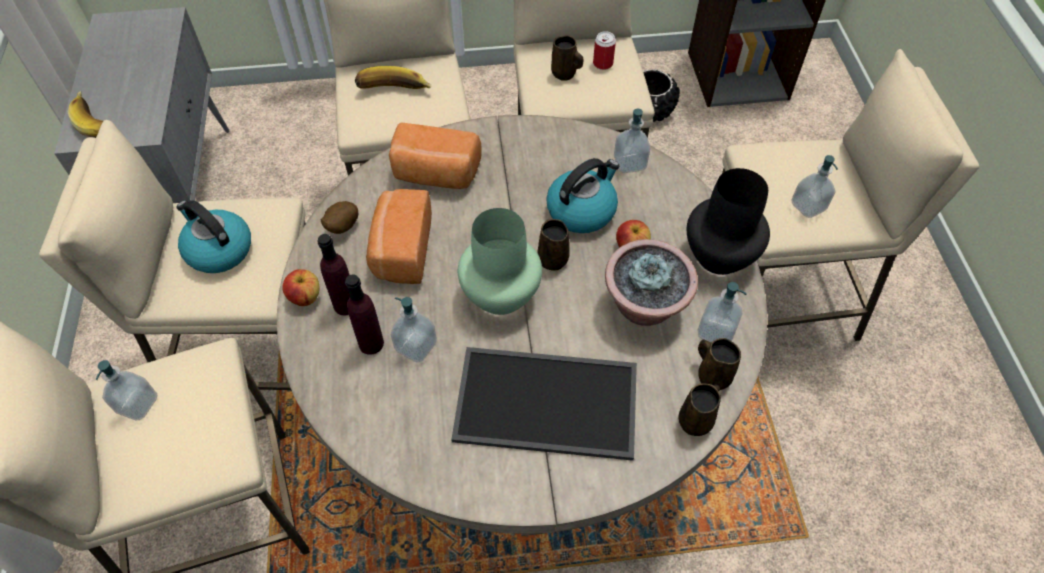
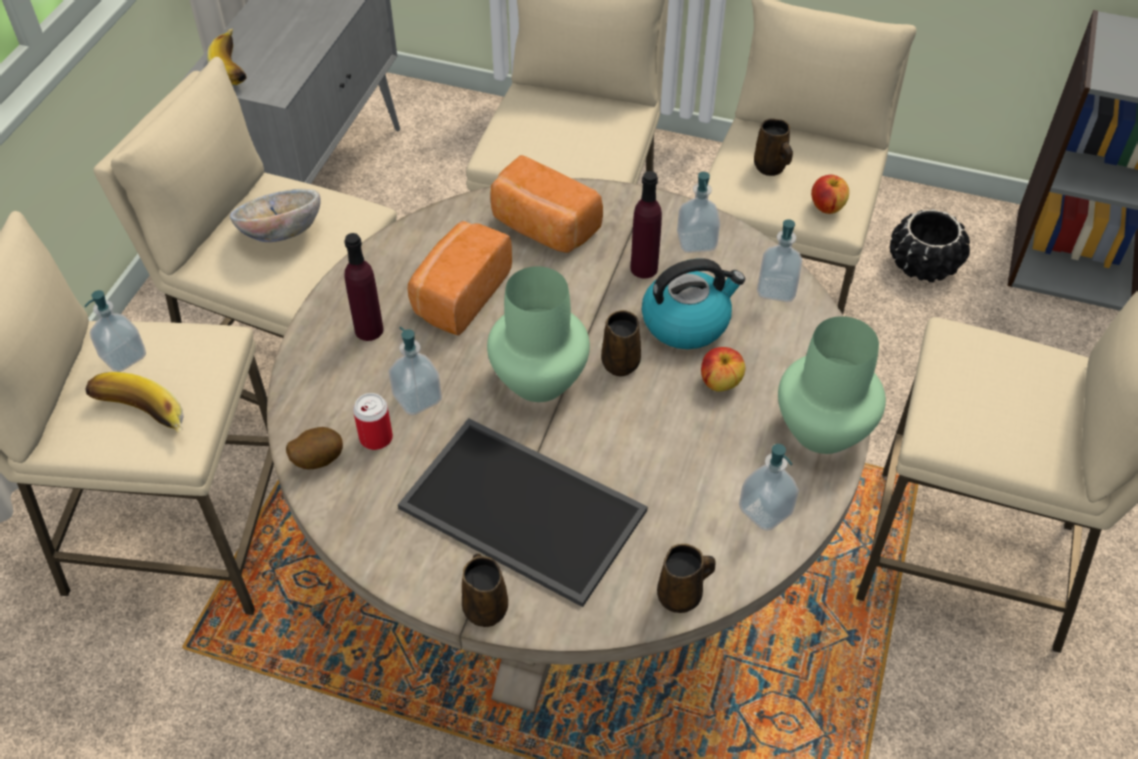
camera: 25 degrees right, 5 degrees down
(218, 250) = (281, 233): kettle -> bowl
(305, 297) = (332, 307): apple -> apple (827, 207)
(341, 227) = (410, 249): potato -> potato (317, 460)
(371, 343) = (373, 378): purple bottle -> purple bottle (644, 268)
(393, 92) = (557, 128): banana -> banana (139, 418)
(603, 63) = (825, 170): can -> can (376, 438)
(644, 307) = (696, 452): potted plant -> none
(712, 375) = (731, 556): brown mug -> brown mug (485, 607)
(720, 255) = (824, 429): black vase -> green vase
(808, 206) = (991, 420): soap dispenser -> soap dispenser (696, 242)

